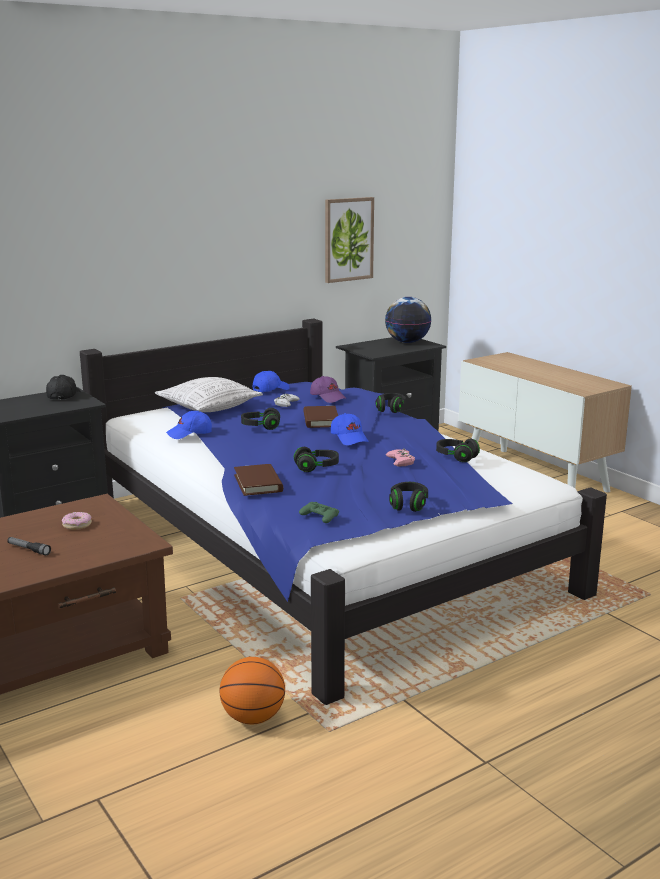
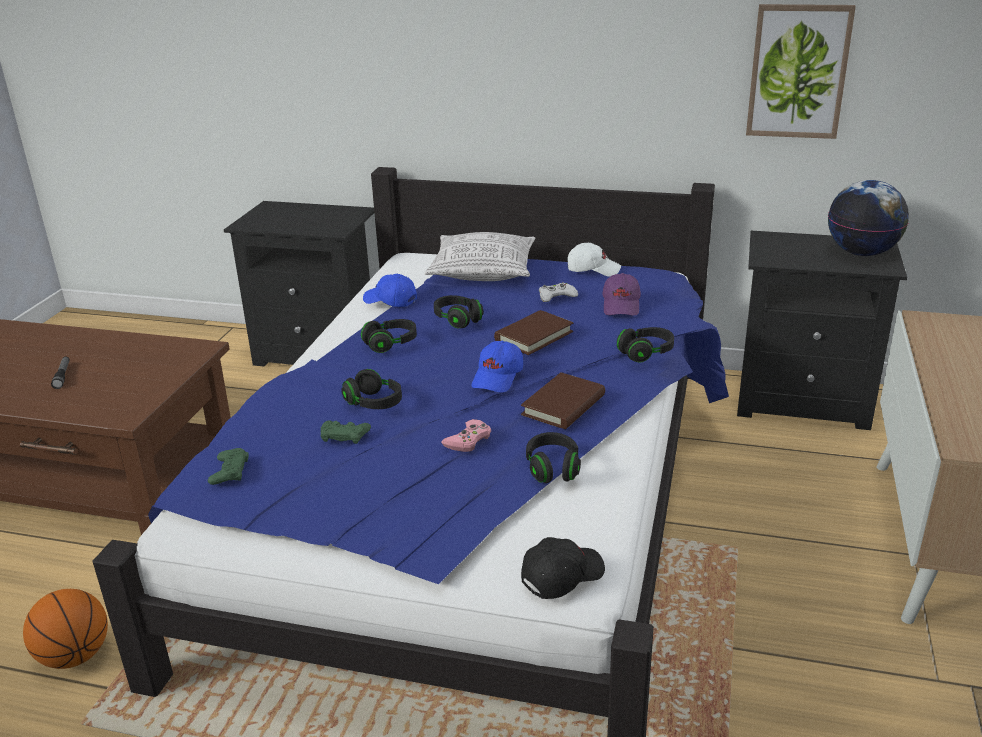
camera: 50 degrees right, 10 degrees up
(63, 395) = (341, 215): black cap -> black cap (562, 576)
(77, 525) = (137, 367): donut -> none
(258, 483) = (287, 395): brown book -> brown book (563, 405)
(270, 389) = (593, 269): blue cap -> white cap
(338, 482) = (344, 435): none -> green game controller
(408, 505) = (330, 509): black headphones -> black headphones (391, 344)

